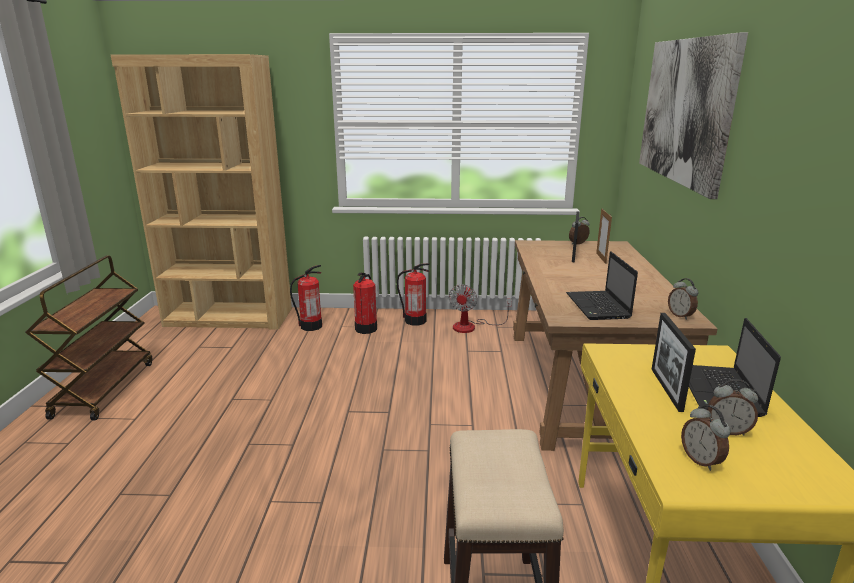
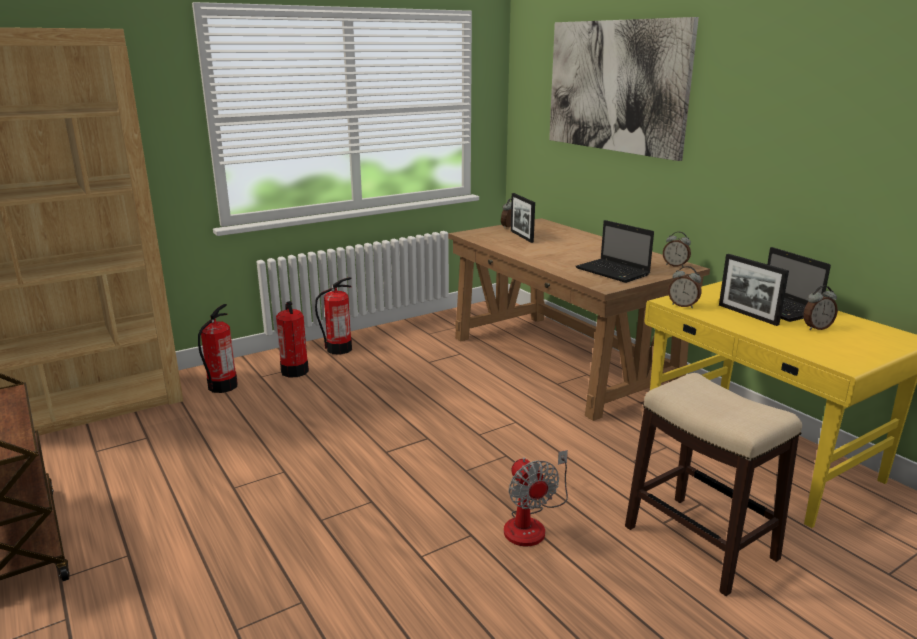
camera: 35 degrees left, 0 degrees up
(471, 326) = (404, 339): fan -> fan (531, 523)
(601, 258) = (548, 235): picture frame -> none
(701, 460) = (832, 348): alarm clock -> alarm clock (683, 305)

